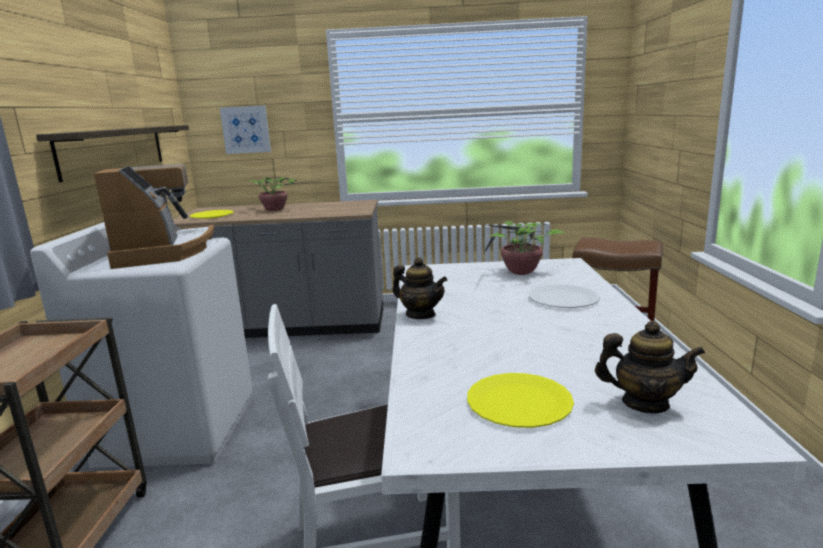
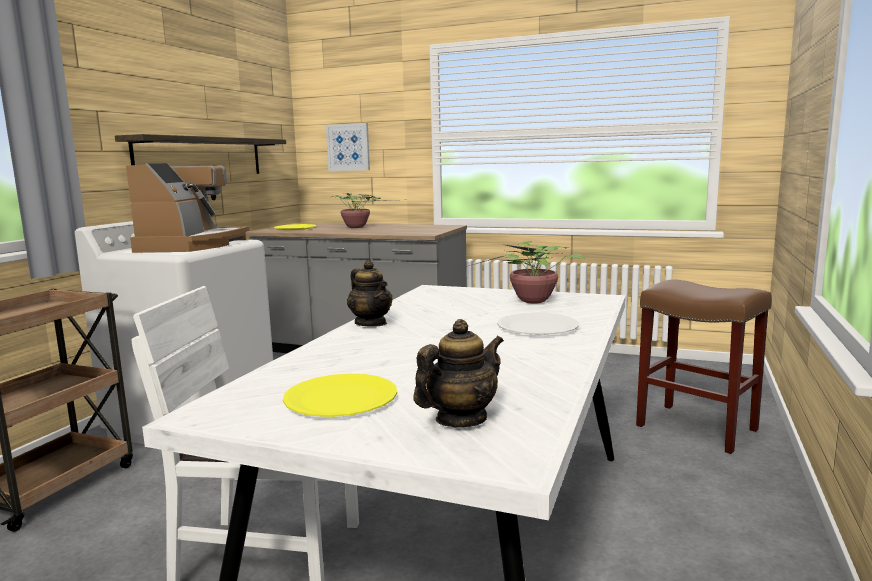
camera: 20 degrees right, 5 degrees down
(644, 403) = (460, 419): teapot -> teapot turned 75 degrees counterclockwise

